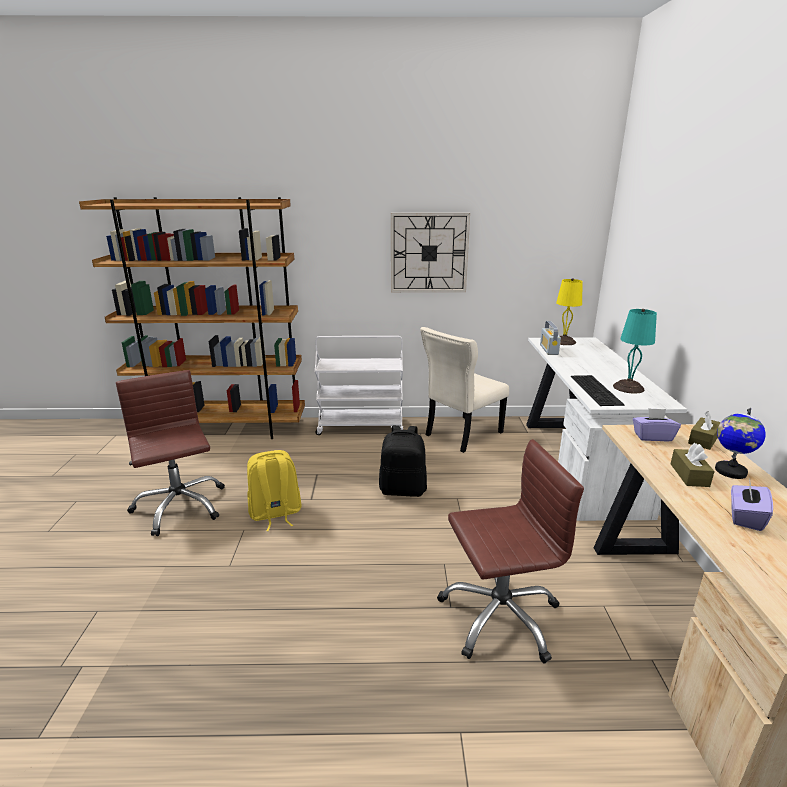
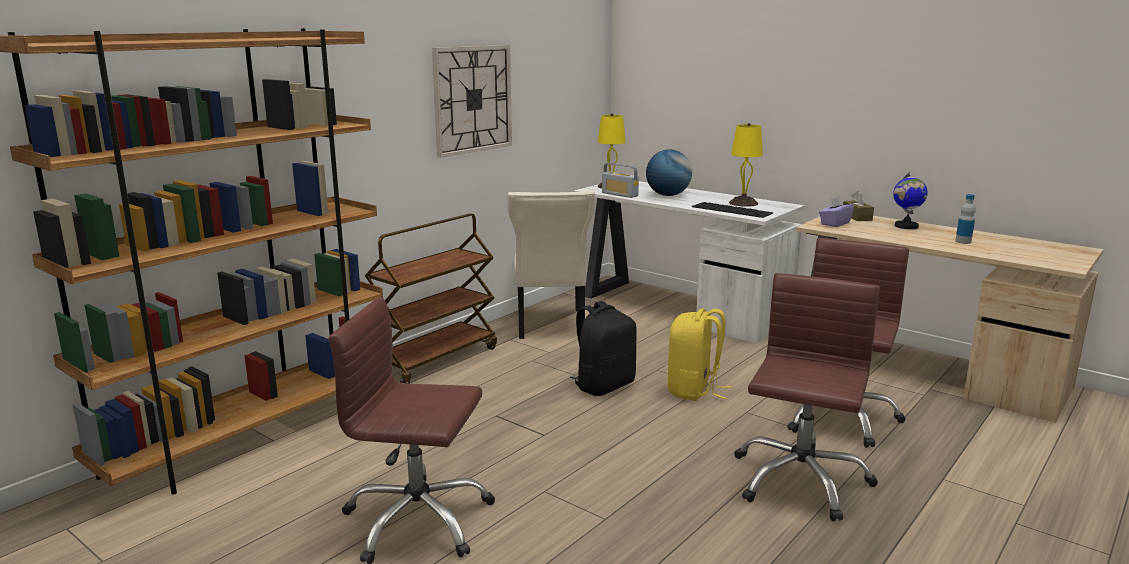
camera: 50 degrees left, 5 degrees down
(275, 514) = (541, 463): yellow backpack -> yellow backpack (694, 390)
(361, 427) = (435, 359): white cart -> brown cart
(362, 634) = (799, 480): none -> brown office chair
(585, 361) = (668, 195): none -> globe
(628, 387) = (743, 203): turquoise table lamp -> yellow table lamp
(689, 475) = (899, 234): brown tissue box -> none
(745, 517) = (963, 242): purple tissue box -> bottle

